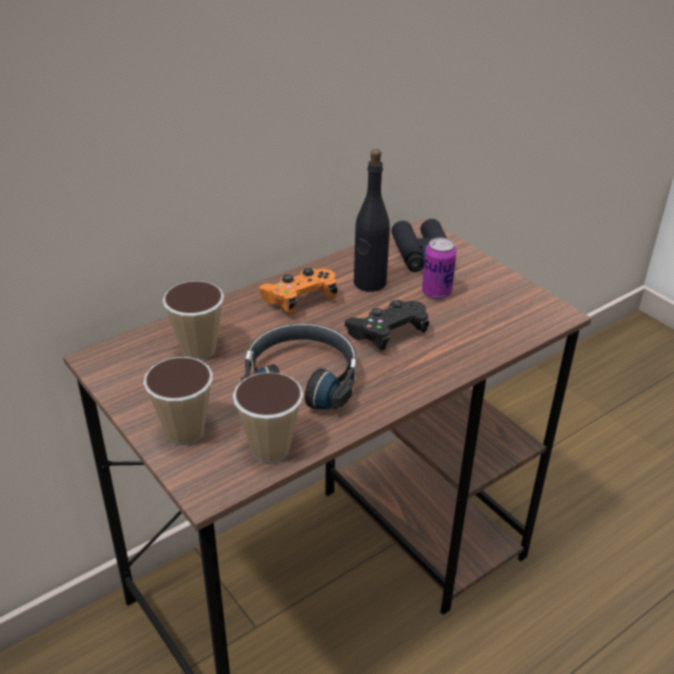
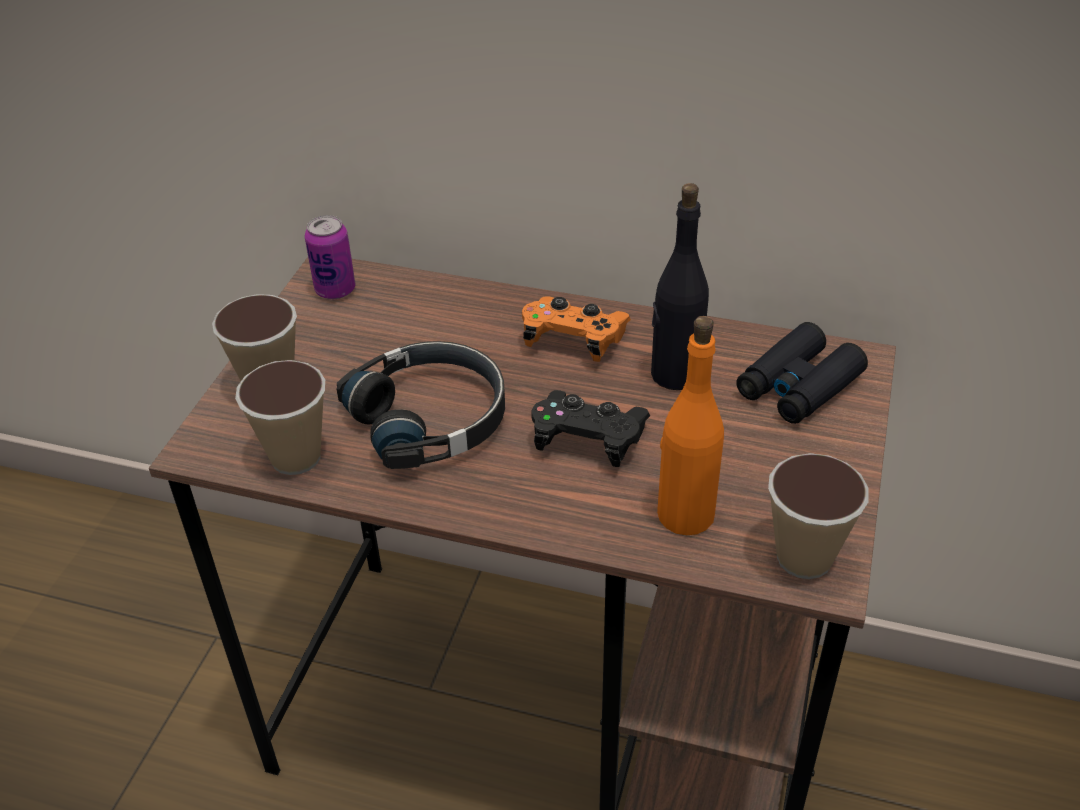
camera: 55 degrees right, 5 degrees up
(198, 349) = (406, 322): cup -> cup (804, 557)
(436, 292) = (727, 439): can -> can (335, 290)
(475, 331) = (685, 514): none -> orange bottle

